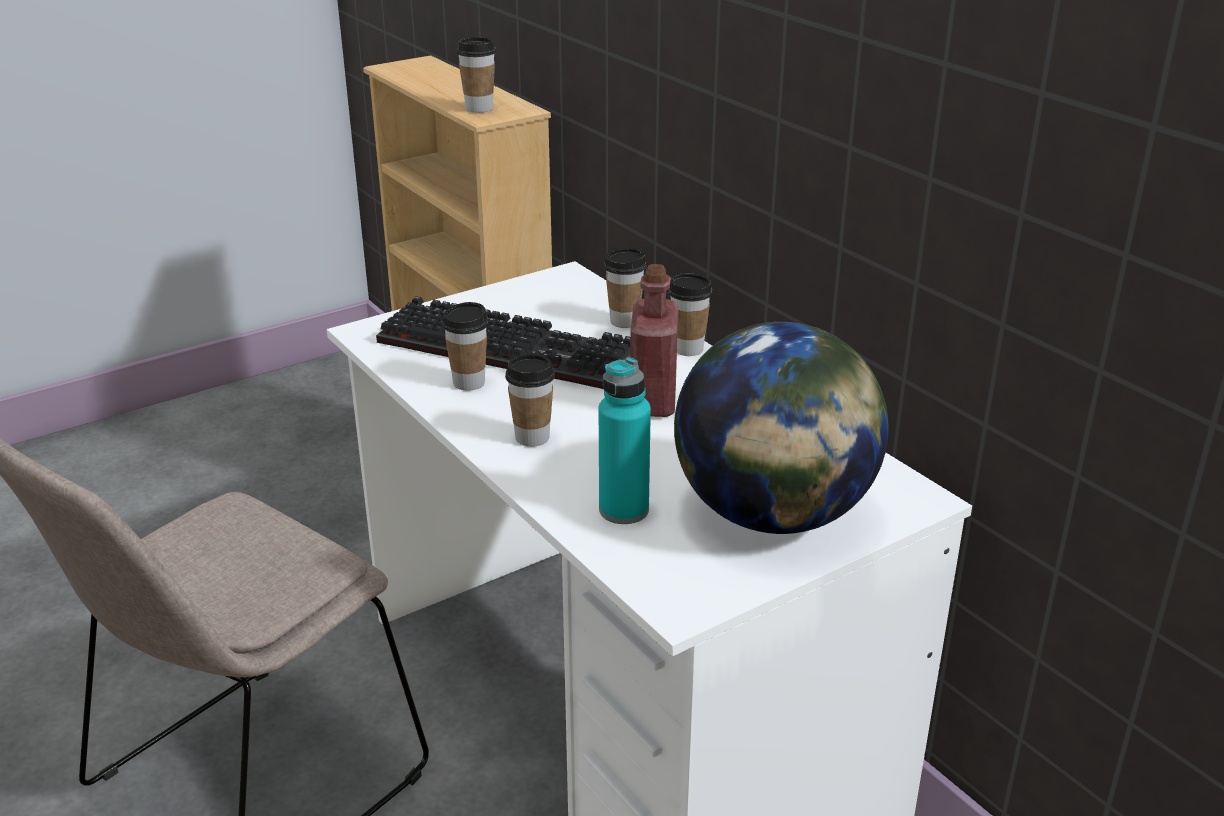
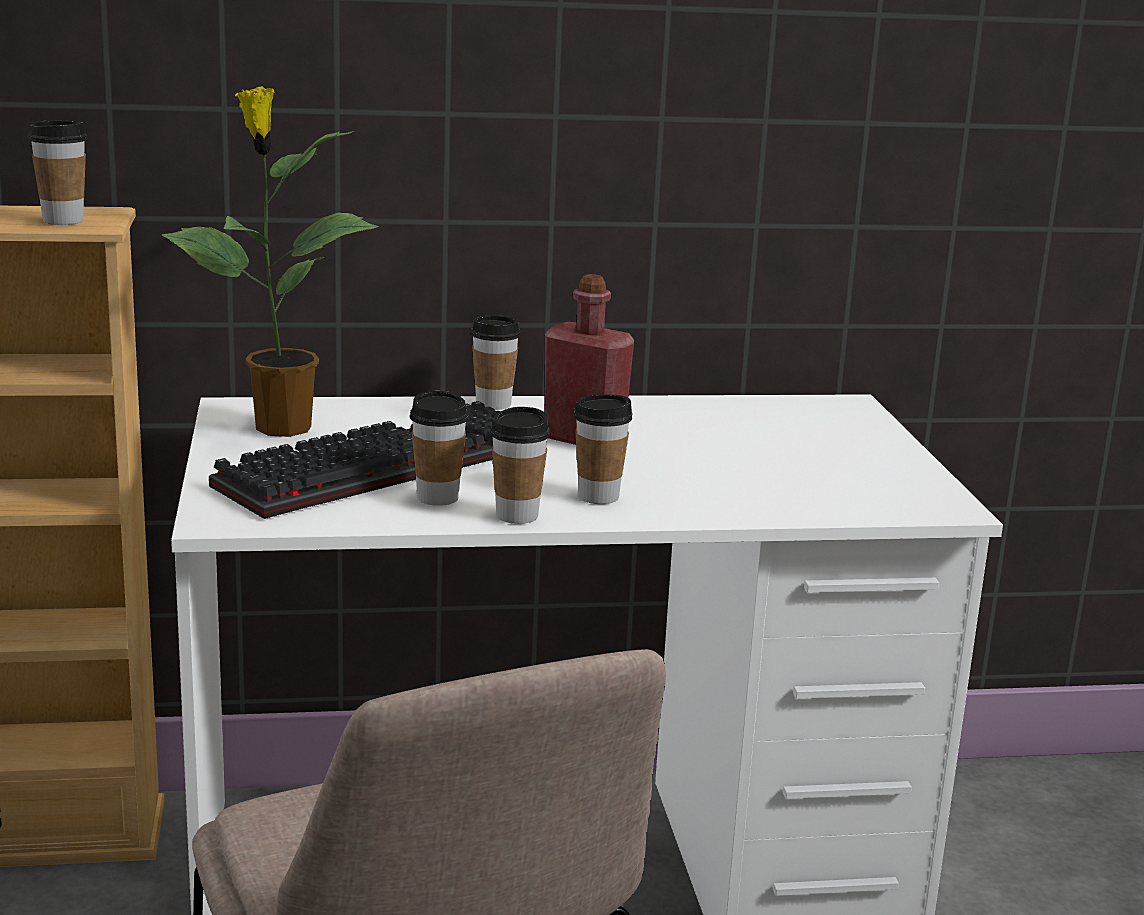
camera: 65 degrees left, 10 degrees down
(543, 299) = (279, 428): none -> potted plant
(624, 321) = (393, 411): cup -> cup (517, 516)
(624, 510) = (777, 493): turquoise bottle -> none
(774, 515) = (833, 448): globe -> none

